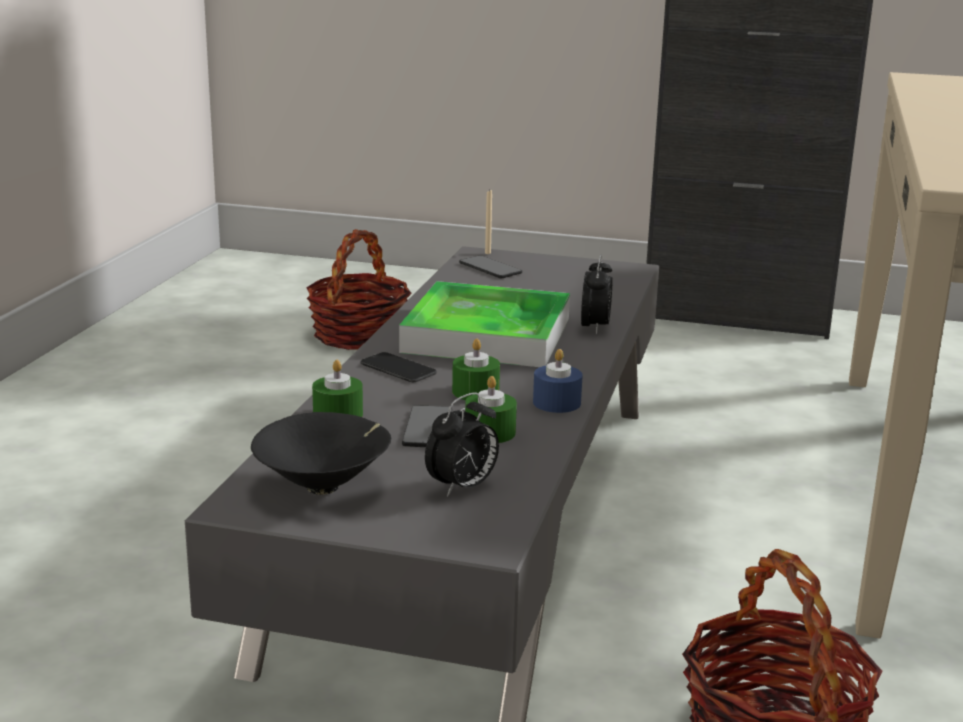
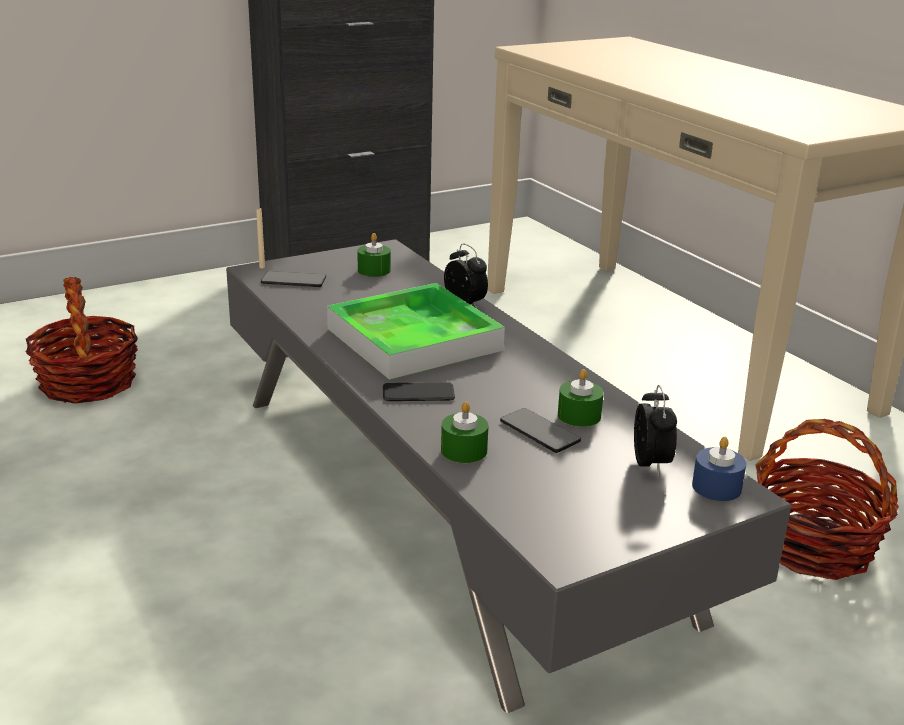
camera: 45 degrees left, 5 degrees up
(325, 486) = (581, 510): black bowl -> none
(475, 392) = (505, 388): green candle -> green candle (374, 270)
(556, 403) = (566, 374): blue candle -> blue candle (716, 487)

